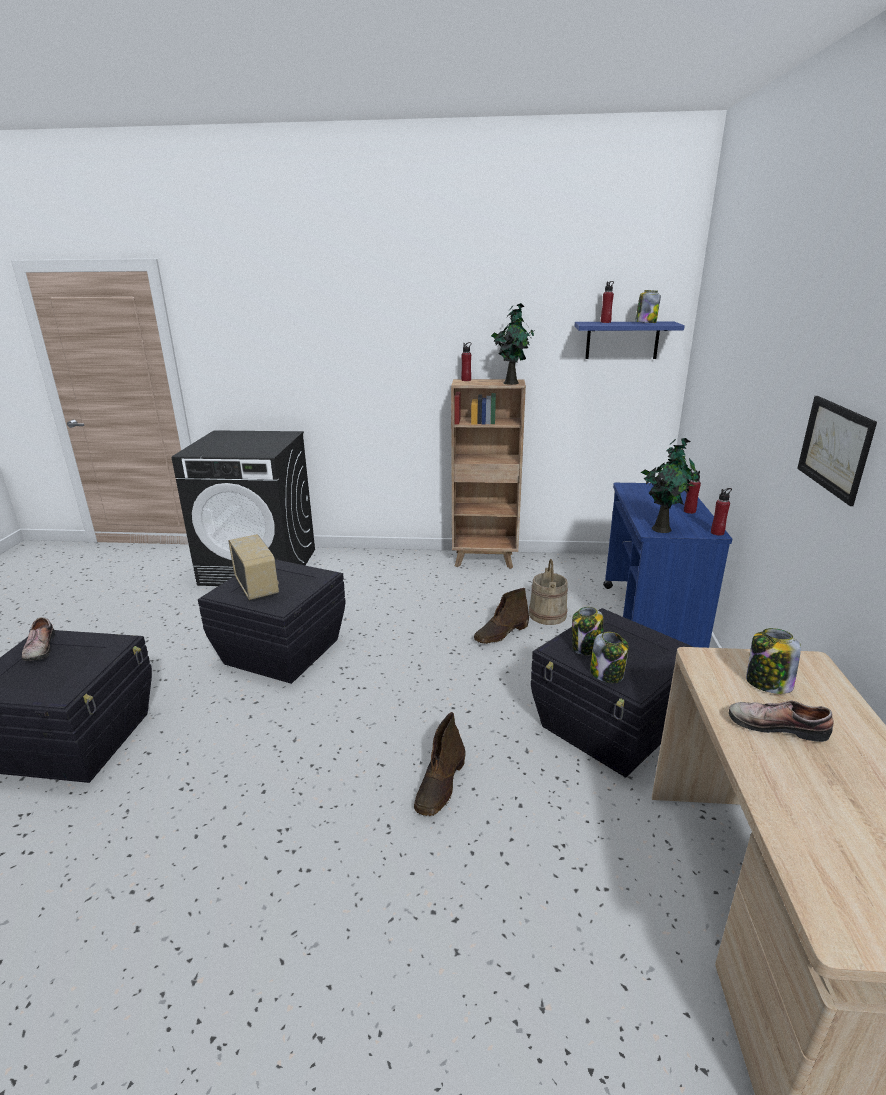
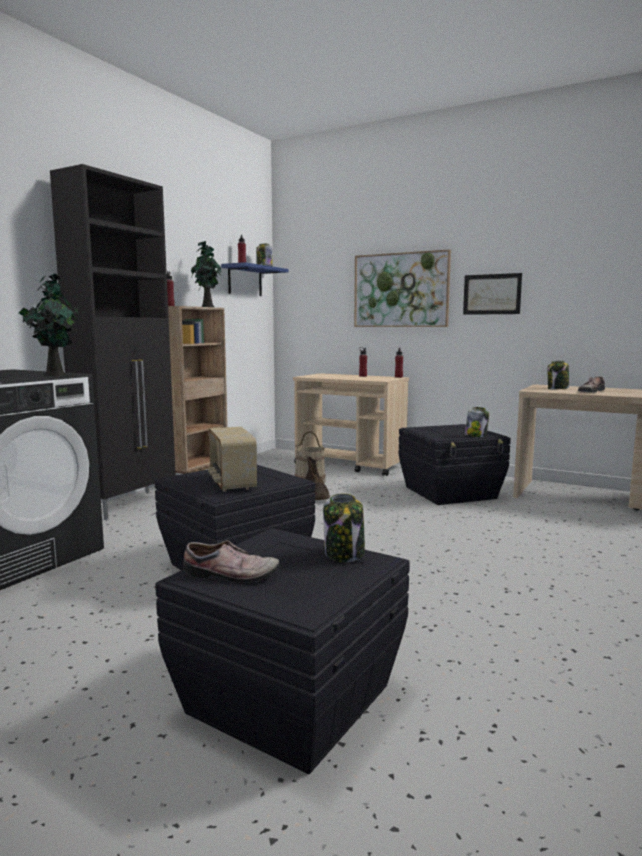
camera: 65 degrees left, 15 degrees down
(257, 587) = (231, 483): radio -> radio turned 105 degrees counterclockwise
(391, 559) = (129, 504): none -> black cabinet
(440, 785) = (481, 537): brown boot -> none
(586, 648) = (445, 434): jar -> jar (344, 554)
(650, 621) = (351, 464): blue cart -> beige cart
(662, 528) = (380, 379): potted plant -> potted plant (55, 375)
(761, 393) = (401, 290): none -> picture

